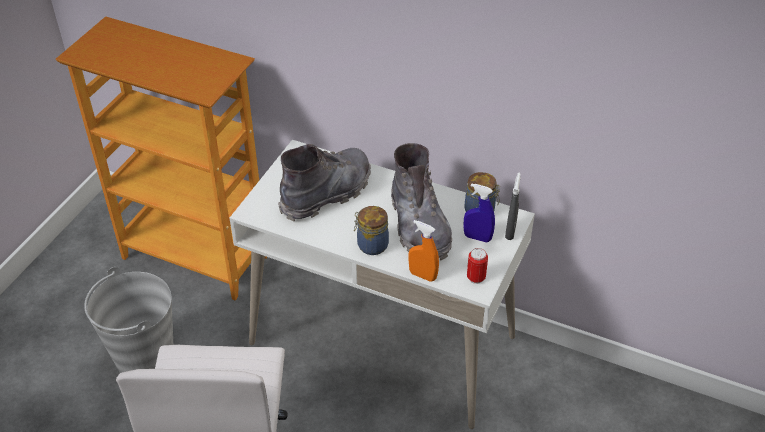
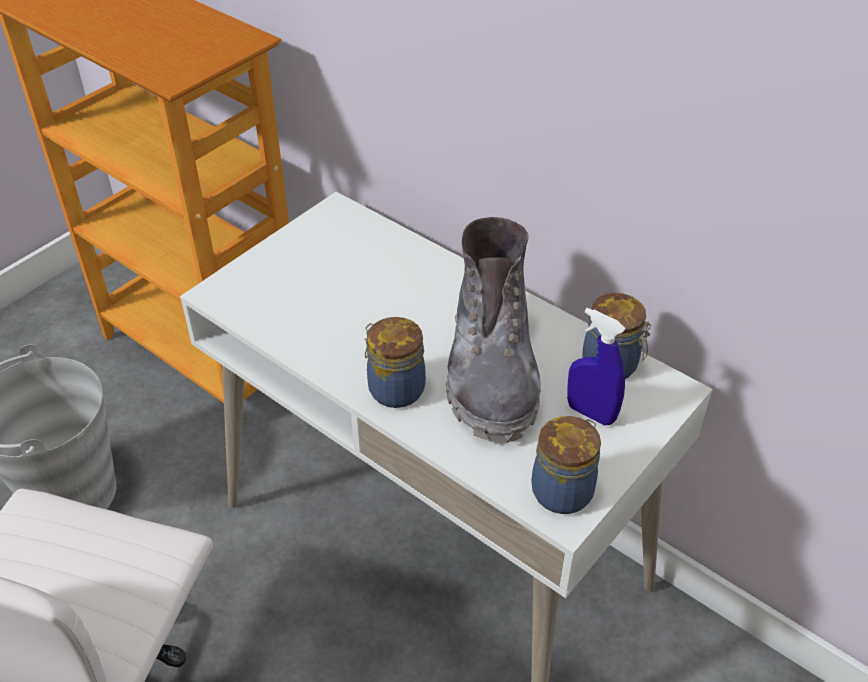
camera: 15 degrees right, 0 degrees up
(327, 193) = (355, 286): grey boot -> none
(422, 275) = (465, 464): orange spray bottle -> none
(476, 278) = (564, 490): can -> jar
(510, 231) = (656, 414): grey spray bottle -> none

